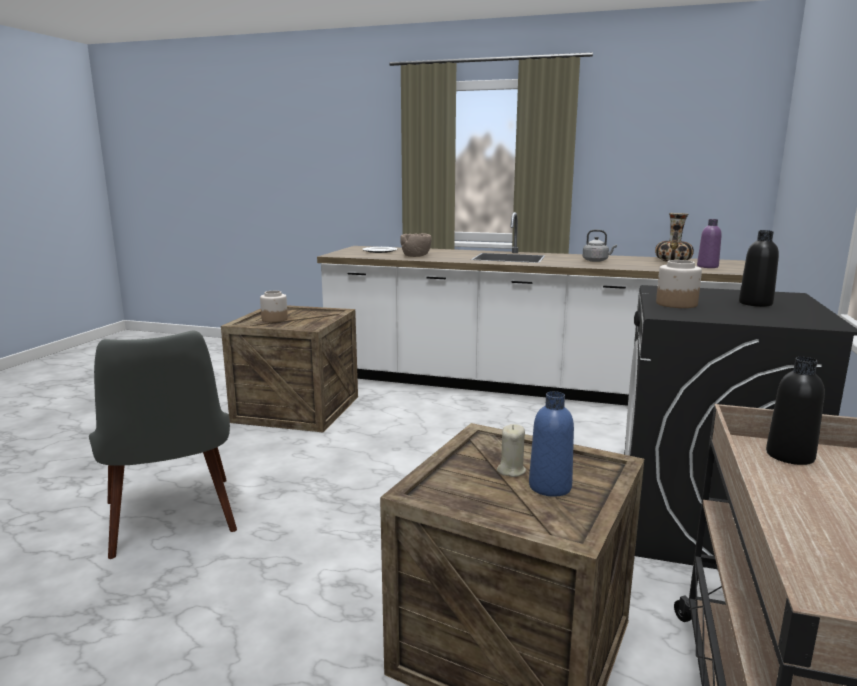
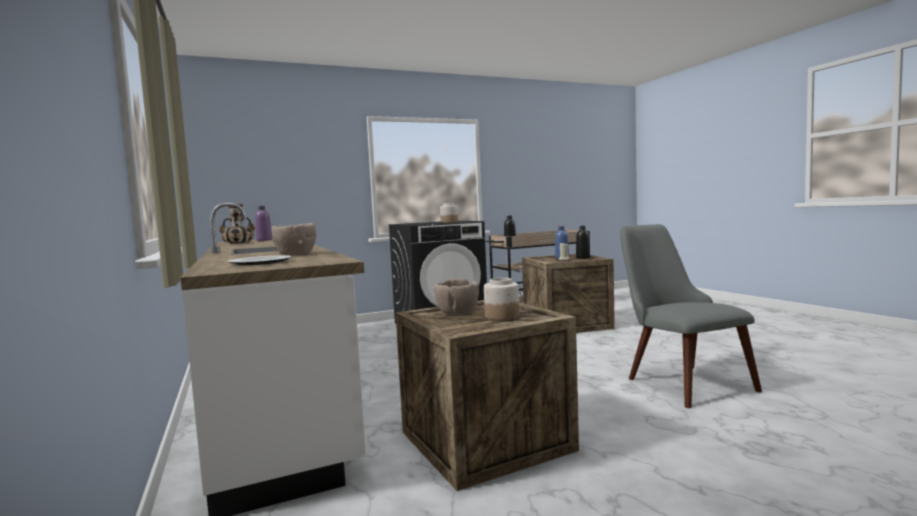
camera: 130 degrees left, 10 degrees down
(173, 525) = (678, 380): grey chair -> grey chair turned 45 degrees counterclockwise
(312, 316) = (457, 313): none -> brown bowl
(596, 261) = (260, 244): grey kettle -> none
(755, 303) = (427, 222): black bottle -> black bottle (583, 258)

